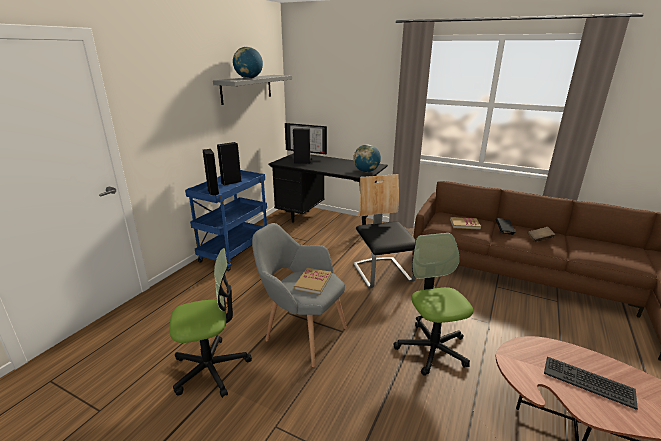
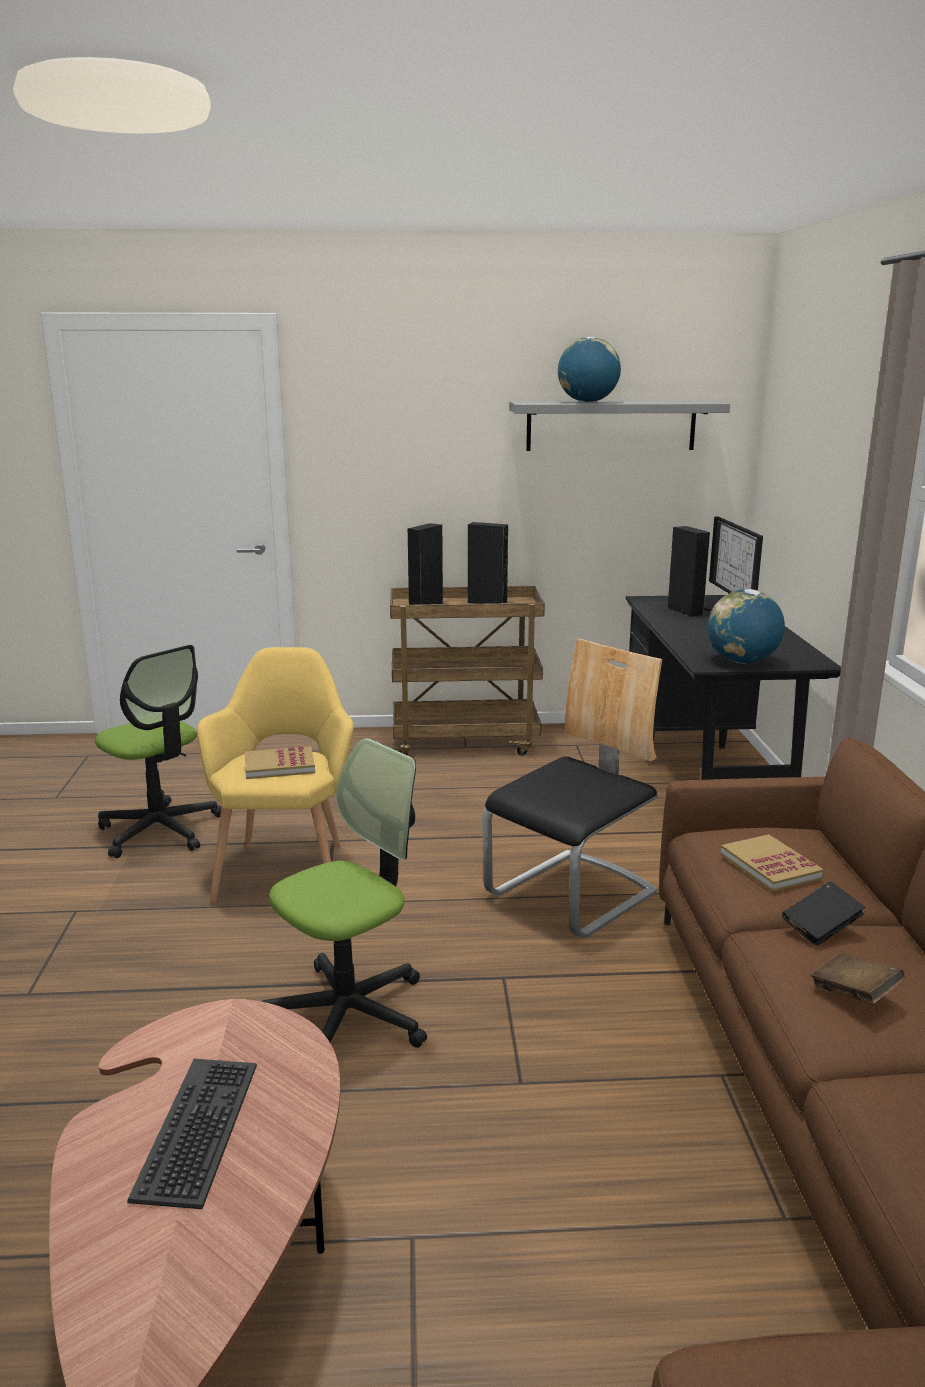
camera: 60 degrees right, 5 degrees down
(234, 251) = (466, 742): blue cart -> brown cart
(301, 334) = (286, 868): grey armchair -> yellow armchair

